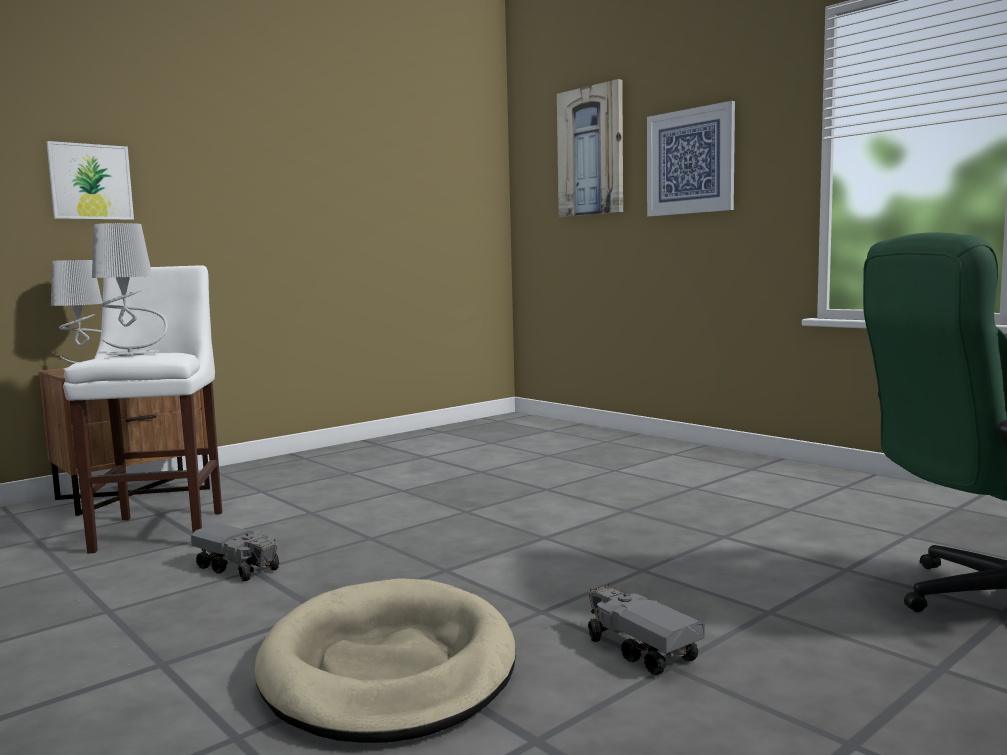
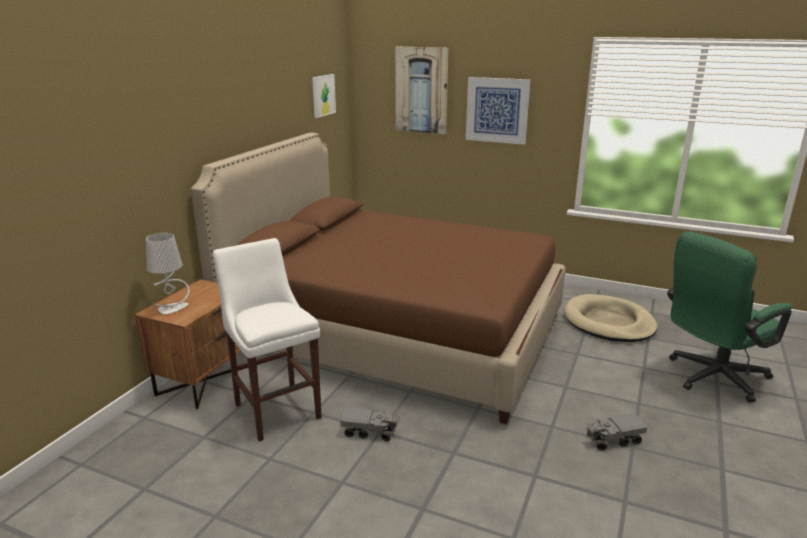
camera: 25 degrees left, 15 degrees up
(90, 182) = (146, 169): picture -> picture (323, 95)
(132, 354) = (267, 315): grey table lamp -> none
(388, 668) = (527, 480): beige dog bed -> beige dog bed (608, 322)
(446, 482) = (395, 332): none -> brown bed
(640, 650) = (613, 440): toy truck -> toy truck turned 45 degrees counterclockwise

